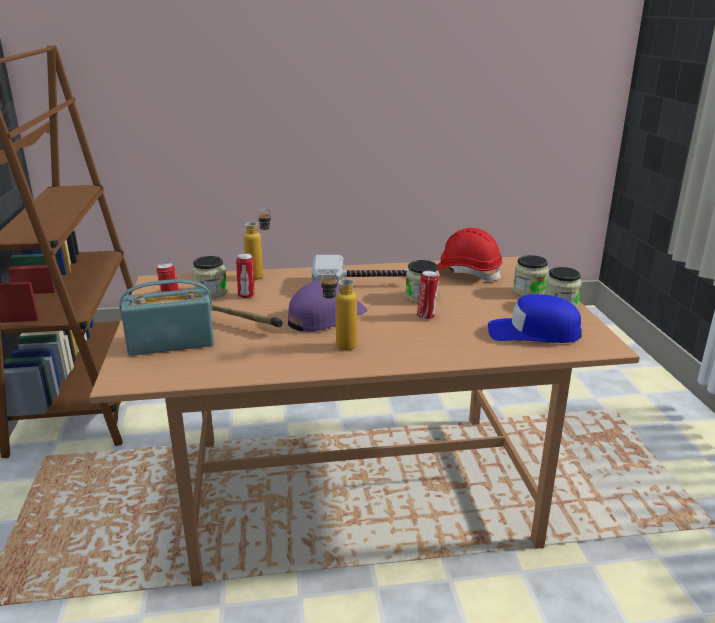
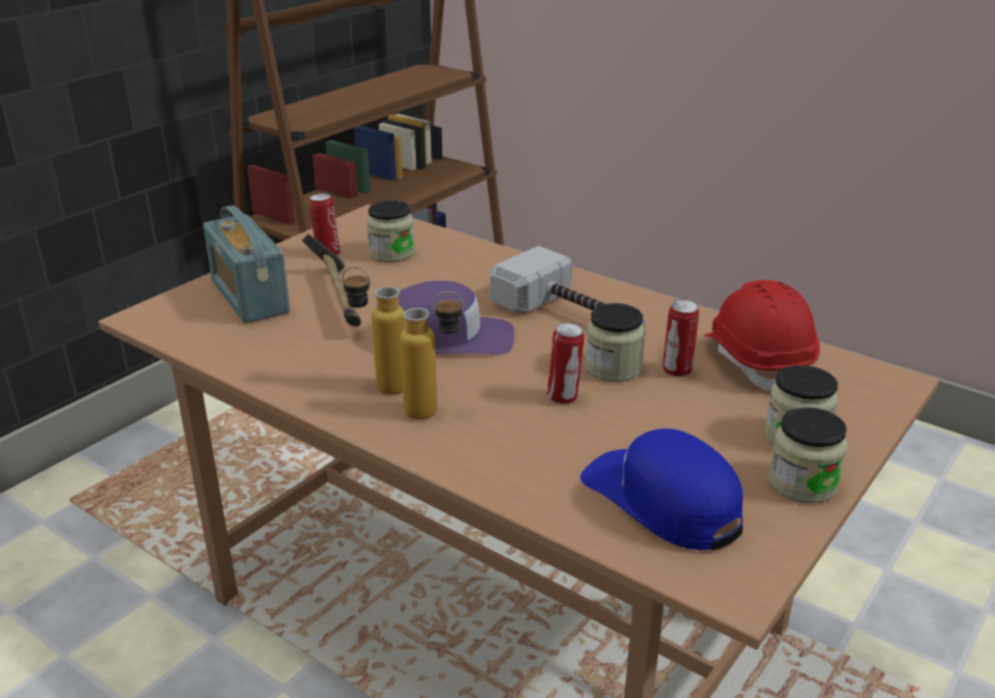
camera: 45 degrees right, 5 degrees up
(171, 343) = (249, 297): radio -> radio turned 150 degrees counterclockwise
(246, 296) = (418, 272): can -> can (677, 371)
(260, 275) = (482, 252): bottle -> bottle (434, 412)

